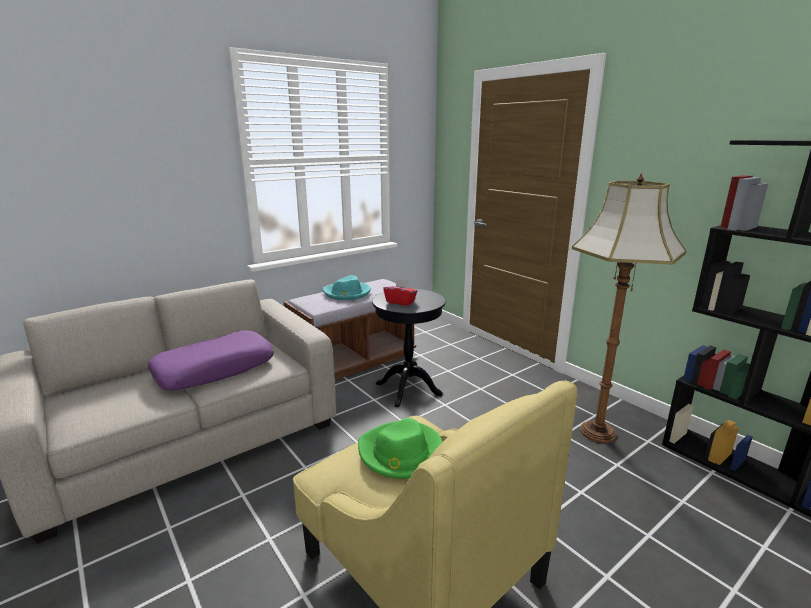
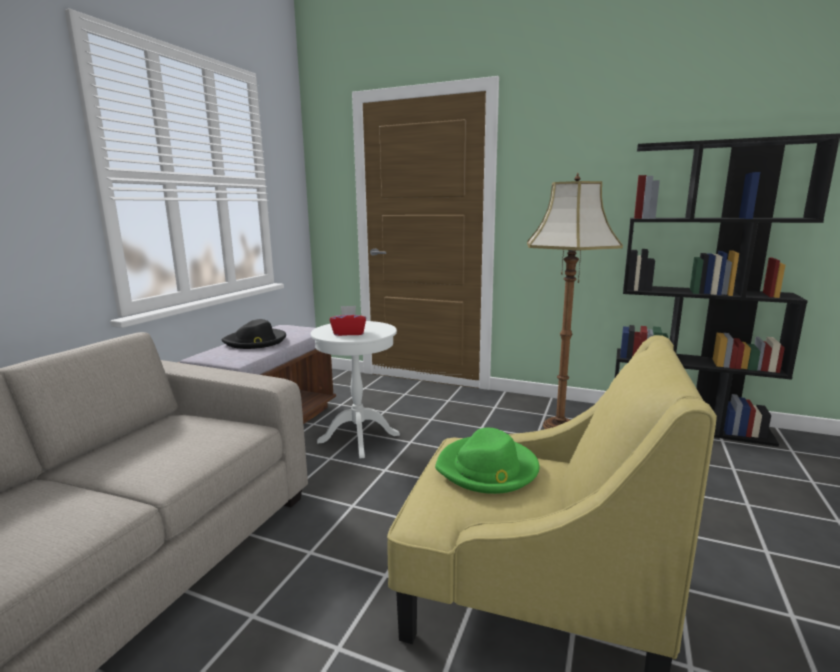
camera: 30 degrees left, 5 degrees down
(215, 370) = (140, 458): purple pillow -> none
(347, 293) = (256, 341): turquoise hat -> black hat
(408, 389) = (359, 438): black side table -> white side table

